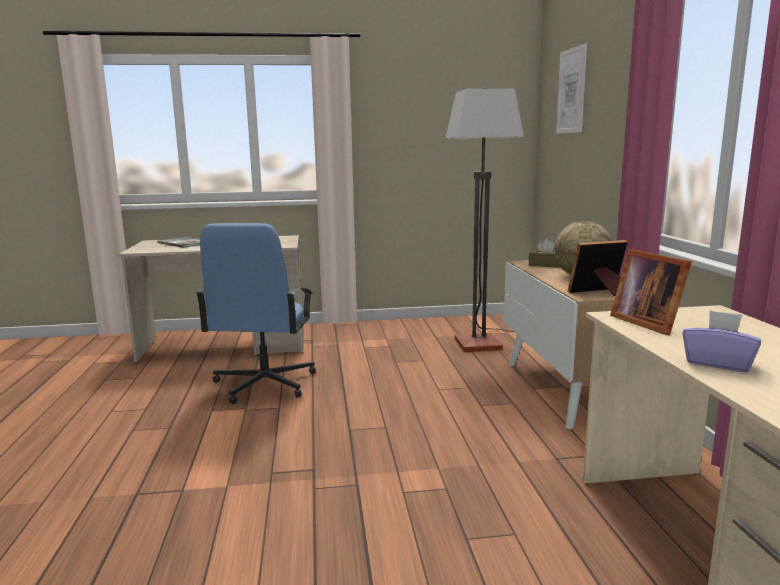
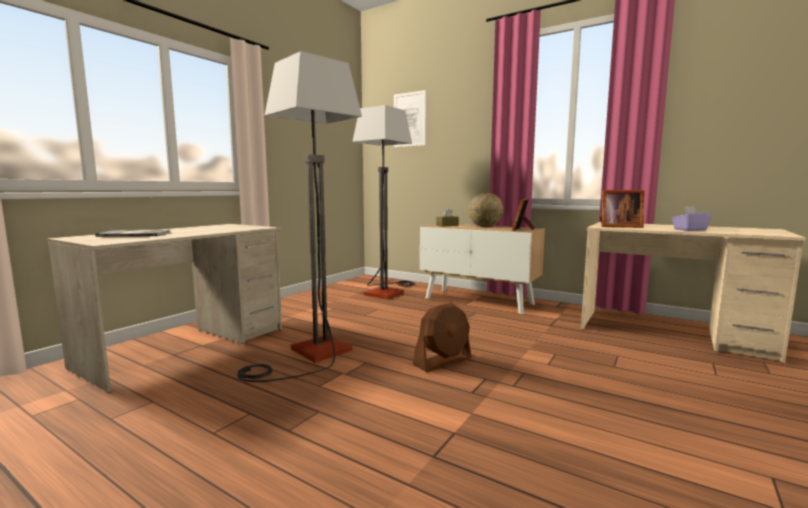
camera: 50 degrees left, 5 degrees down
(264, 384) = (310, 355): blue office chair -> floor lamp
(327, 436) = (443, 361): none -> brown fan

